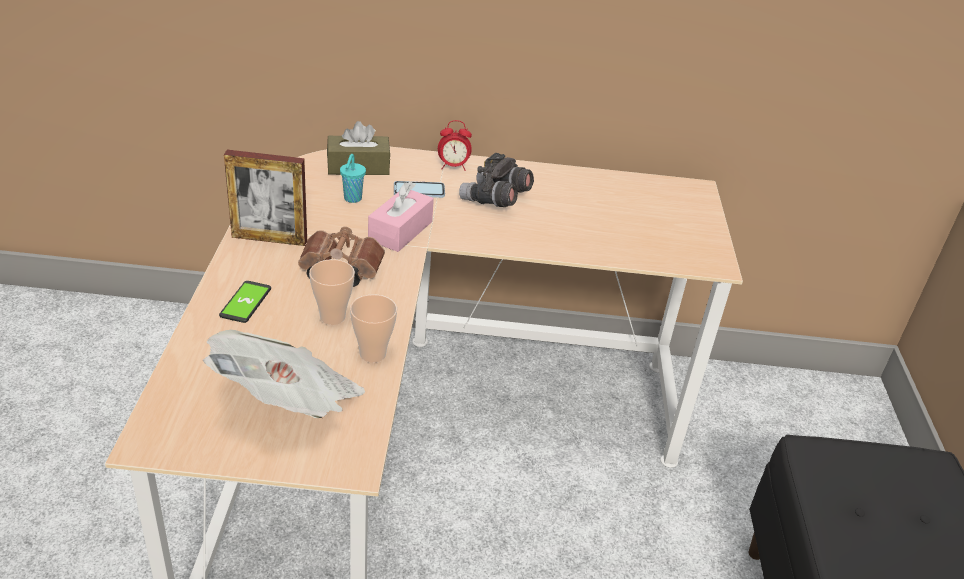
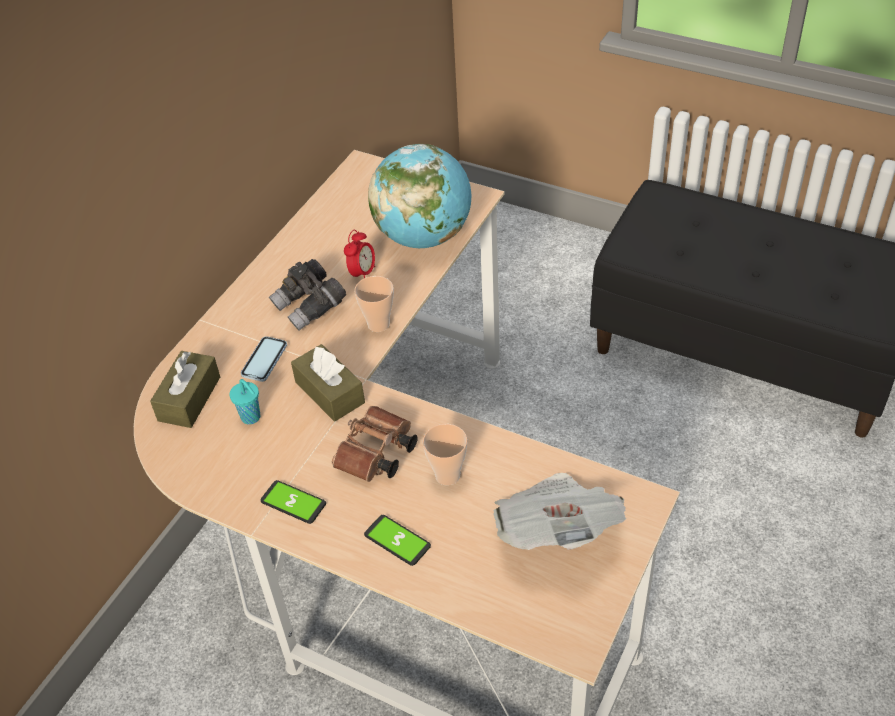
camera: 60 degrees left, 10 degrees up
(269, 239) = (293, 502): picture frame -> phone
(372, 354) = (512, 457): cup -> cup (378, 324)
(400, 231) = (329, 392): pink tissue box -> brown tissue box
(453, 167) = (232, 321): alarm clock -> alarm clock (362, 273)
(632, 242) = (423, 236): none -> globe

